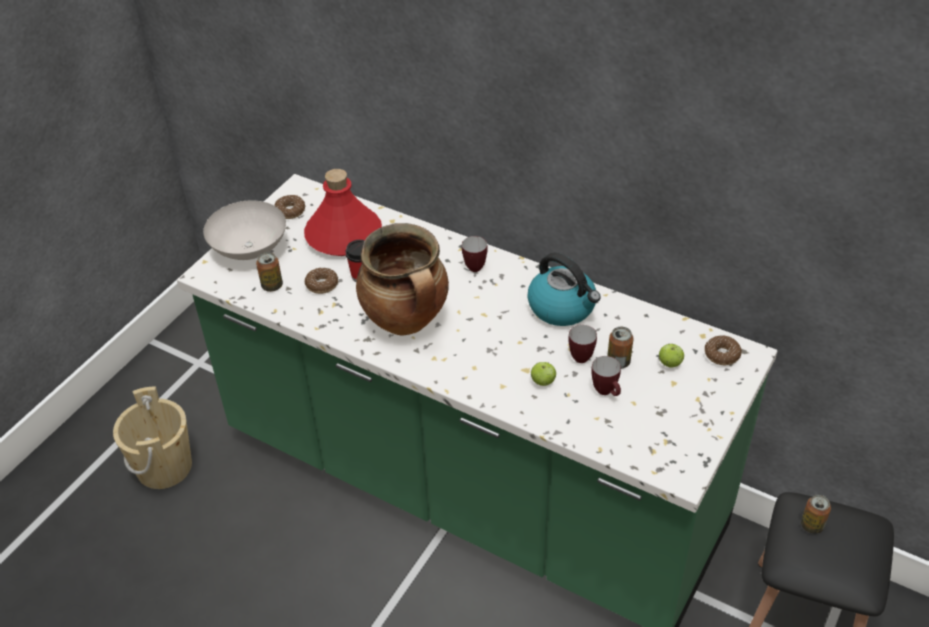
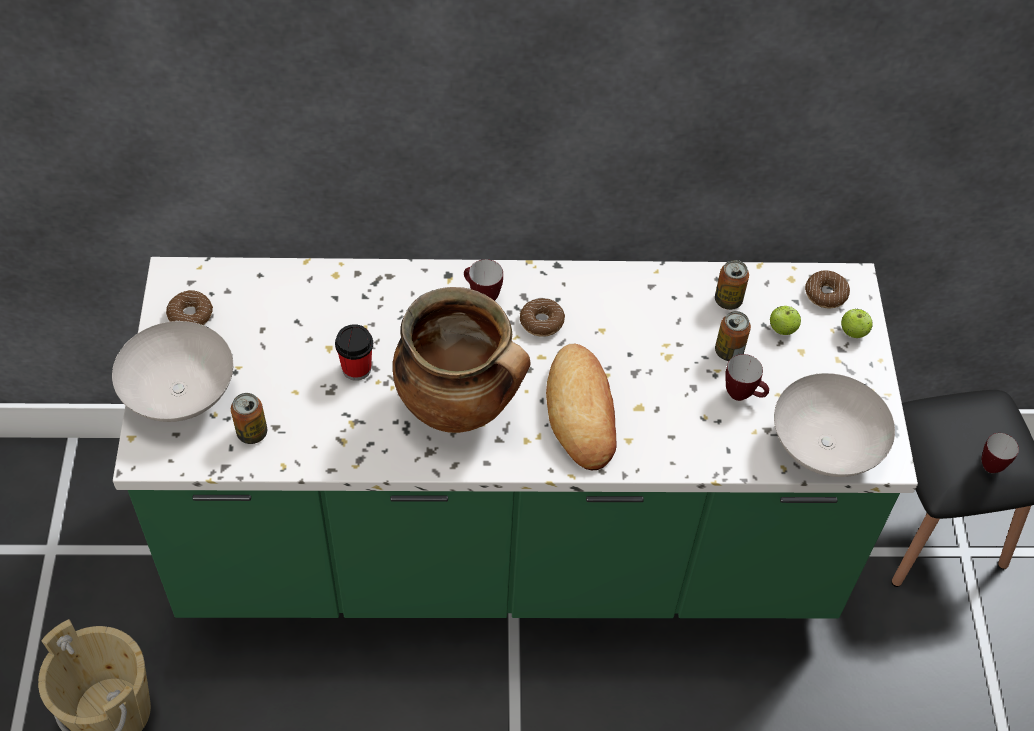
camera: 35 degrees left, 10 degrees up
(322, 285) = (316, 403): donut -> donut (542, 322)
(344, 235) = (290, 321): red bottle -> none
(484, 356) = (582, 412): none -> bread
(543, 382) = (668, 414): apple -> apple (853, 332)
(563, 307) = (622, 308): kettle -> none
(582, 355) = (686, 360): mug -> mug (990, 462)
(642, 450) = (825, 448): none -> white bowl
(812, 525) = (948, 433): can -> can (728, 300)

